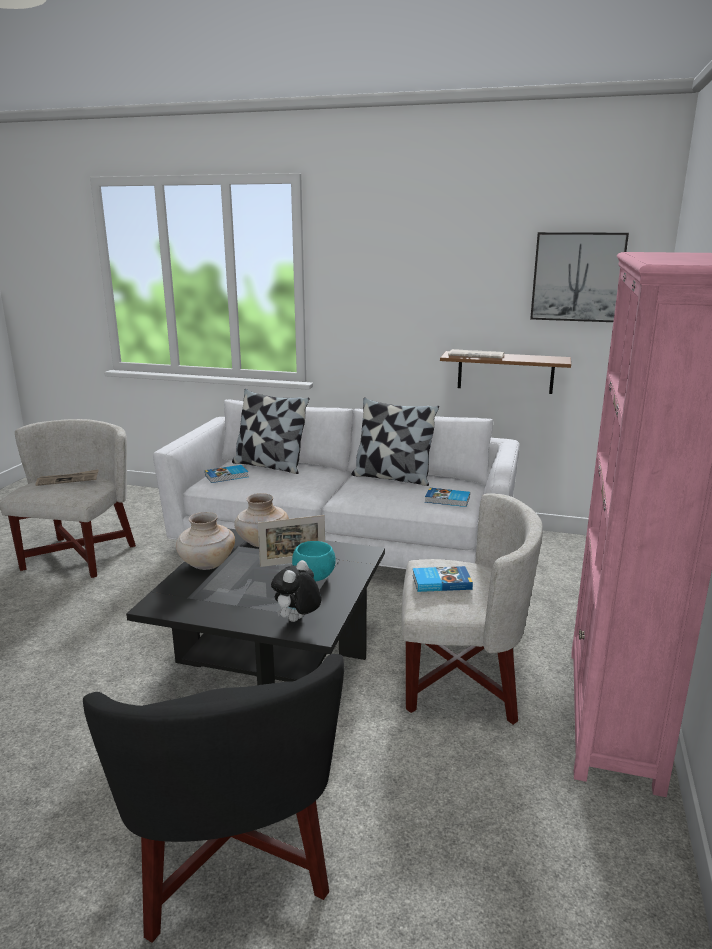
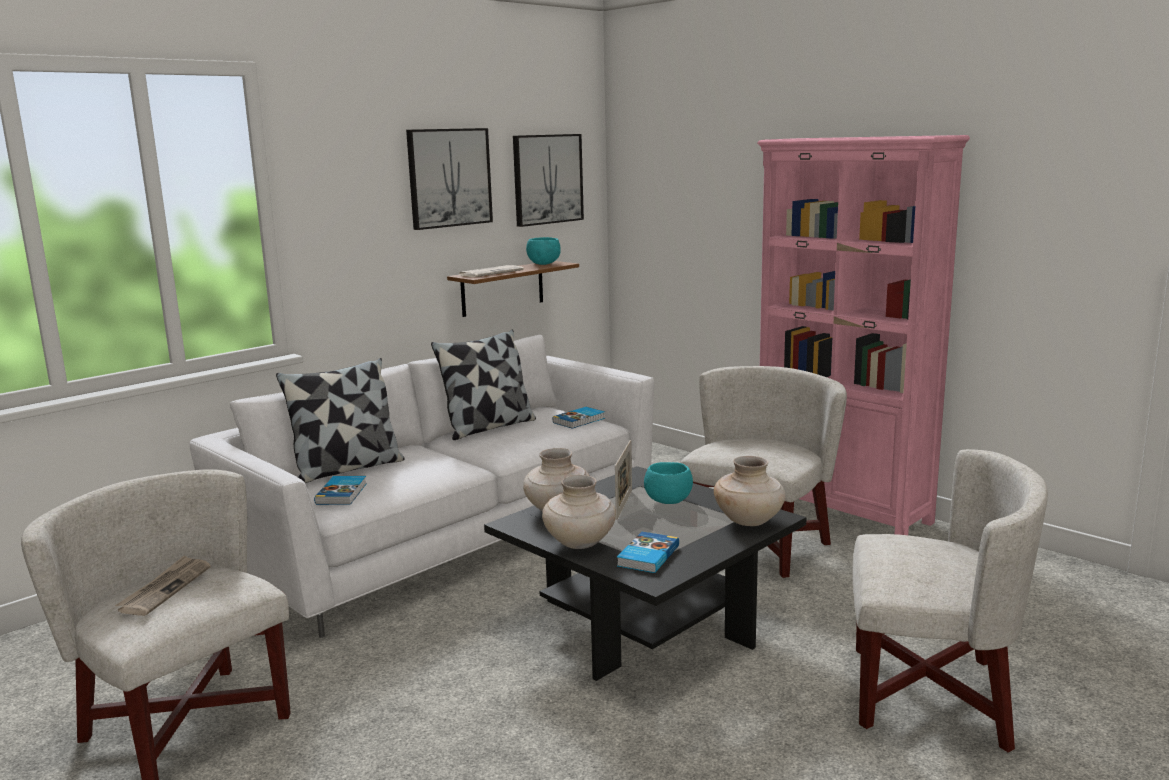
camera: 60 degrees left, 5 degrees down
(232, 858) = (931, 695): black armchair -> white armchair
(297, 620) = (749, 521): plush toy -> beige vase
(441, 582) = (752, 452): book -> book (647, 556)
(458, 267) = (449, 177): none -> picture
(544, 358) = (544, 264): none -> turquoise bowl

